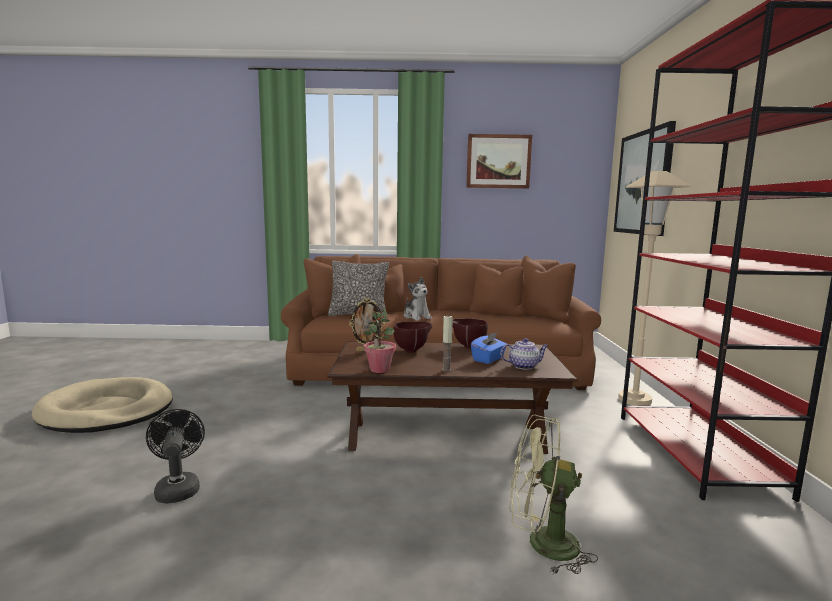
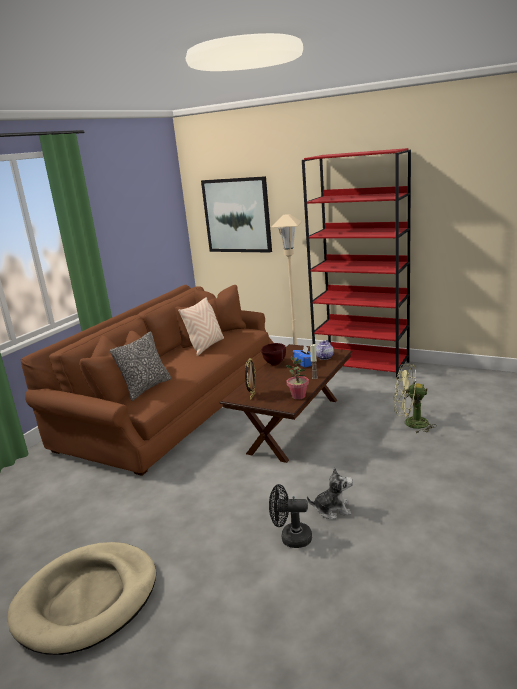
camera: 60 degrees left, 10 degrees up
(412, 350) = (267, 381): brown bowl -> none
(416, 317) = (182, 367): plush toy -> plush toy (332, 509)
(479, 316) = (206, 346): none -> beige pillow
(498, 161) = (123, 211): picture -> none
(542, 544) = (410, 424): green fan -> green fan turned 60 degrees clockwise

